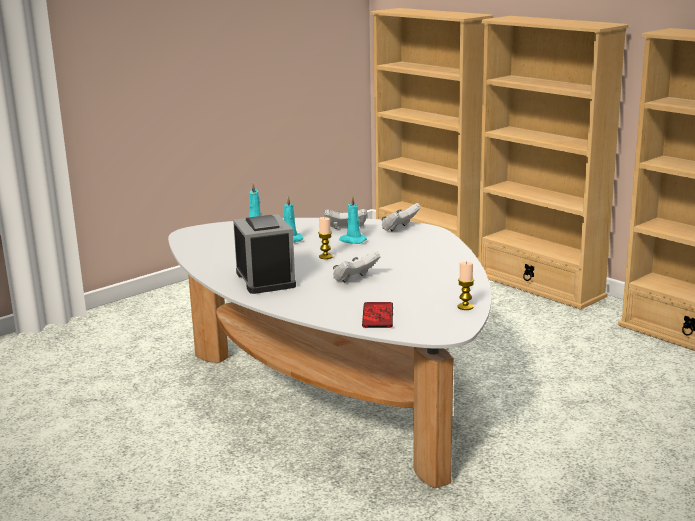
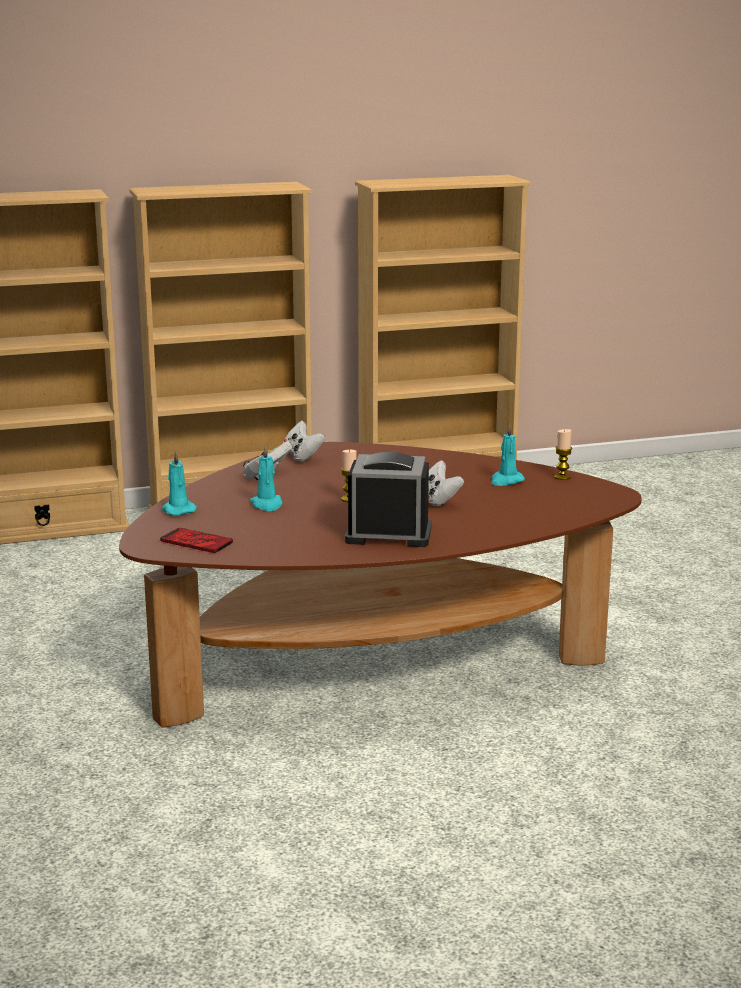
camera: 65 degrees left, 0 degrees up
(337, 395) = (373, 665): white coffee table -> brown coffee table
(352, 240) = (311, 480): turquoise candle -> turquoise candle (506, 481)
(377, 316) = (551, 509): phone -> phone (196, 542)

